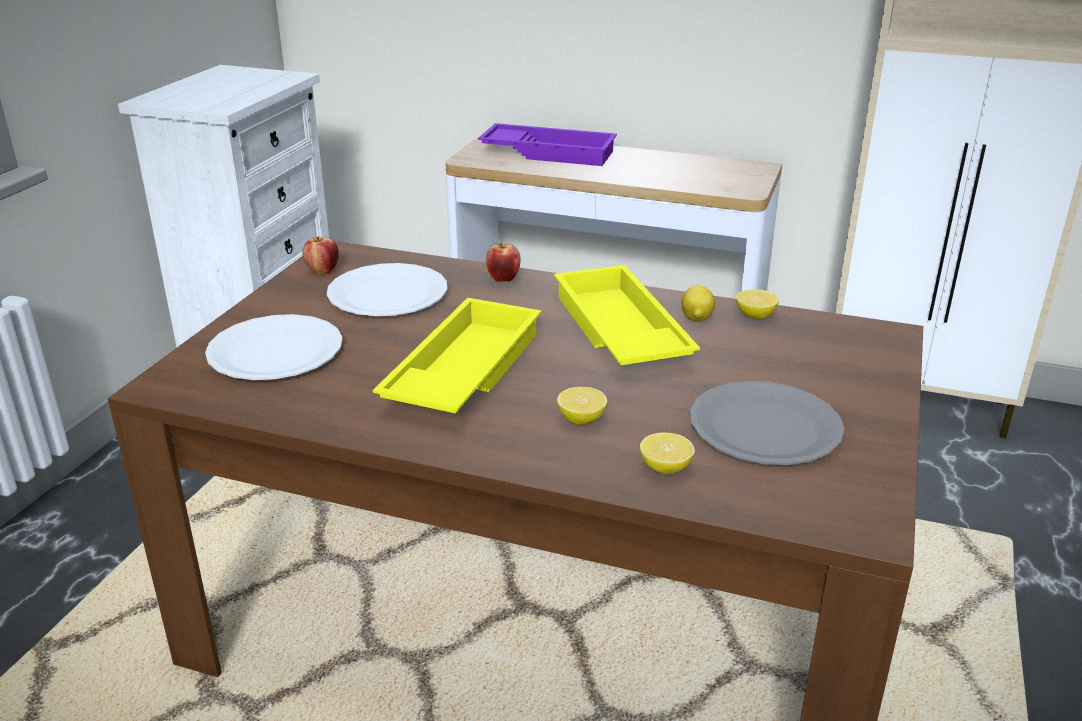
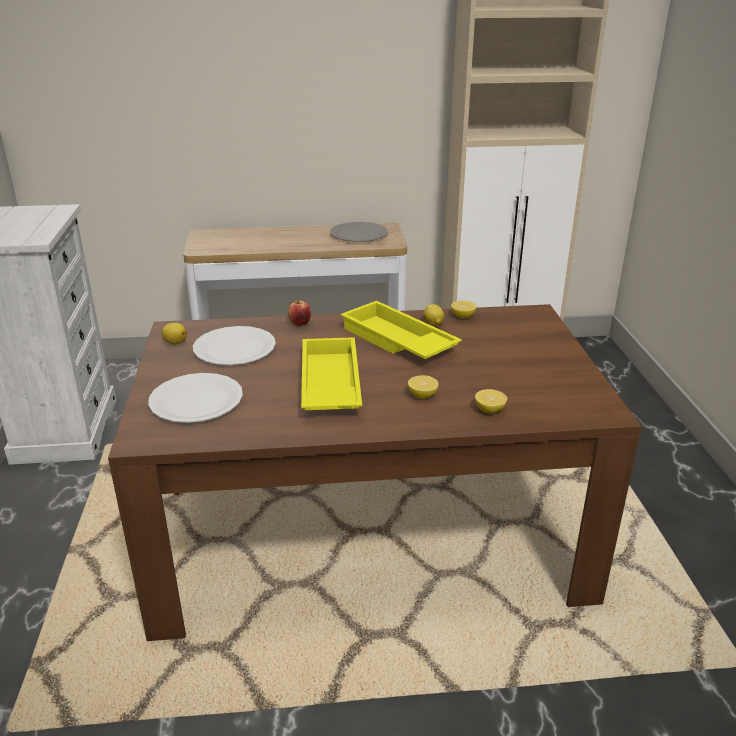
camera: 25 degrees left, 0 degrees up
(322, 271) = (175, 342): apple -> lemon
(549, 152) = (249, 237): purple tray -> none
(764, 426) = (519, 375): grey plate -> grey plate (358, 234)

